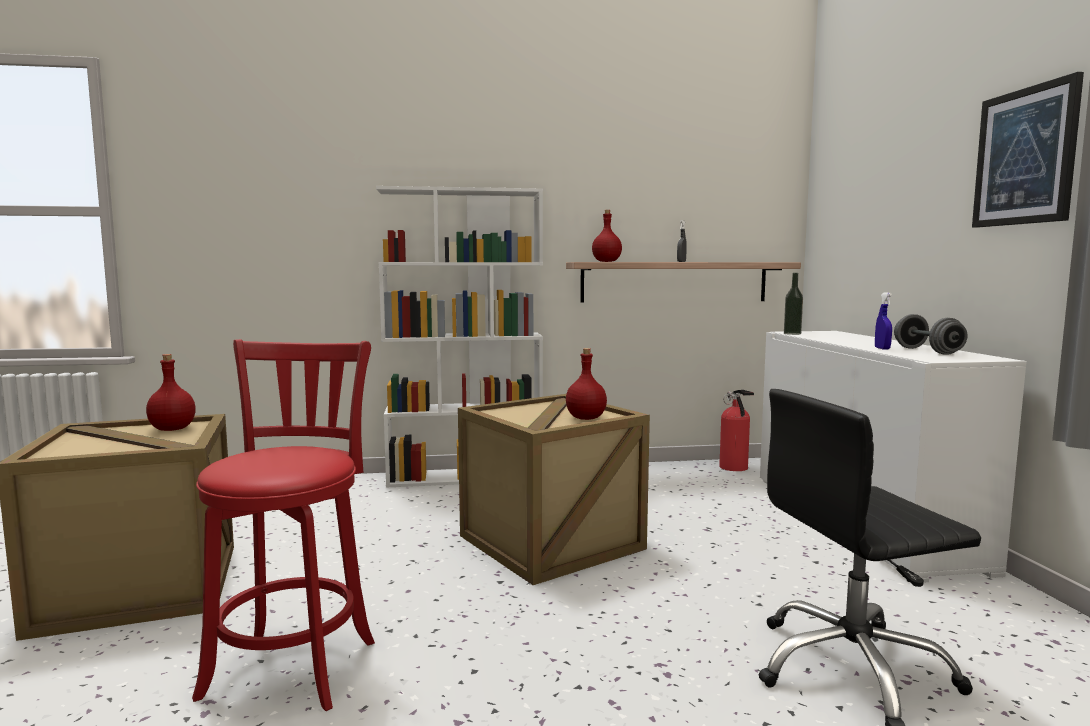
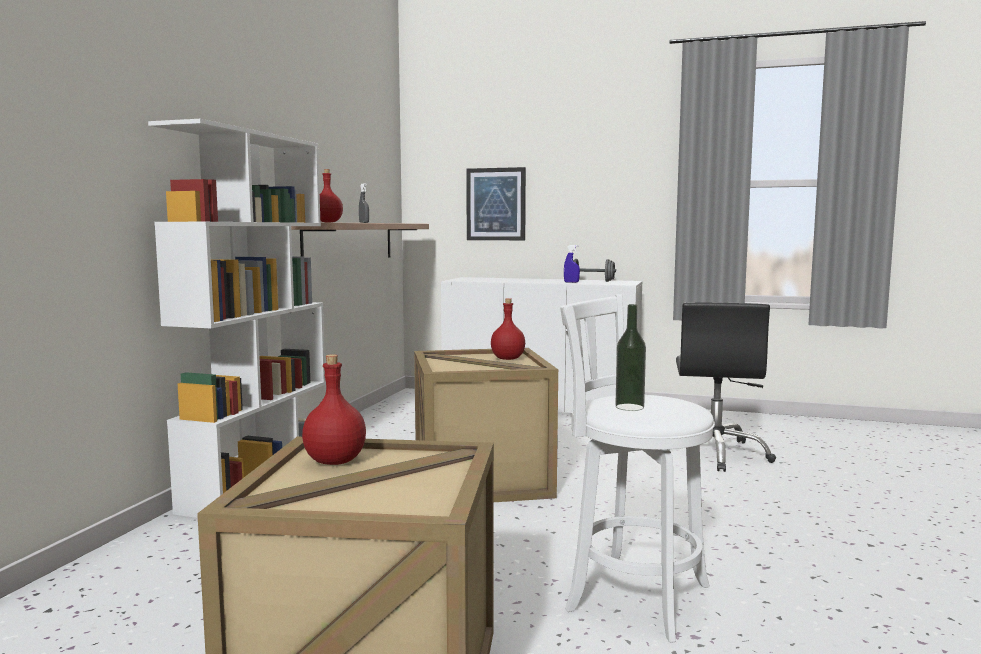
camera: 65 degrees left, 0 degrees up
(294, 663) = (631, 595): red stool -> white stool
(734, 468) = (404, 404): fire extinguisher -> none
(792, 333) = (467, 280): bottle -> bottle (629, 407)
(1025, 157) = (625, 165): picture -> picture (496, 204)

